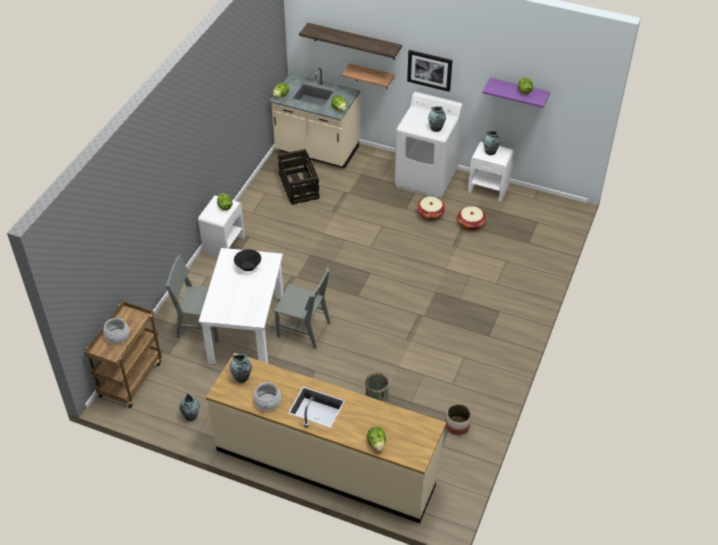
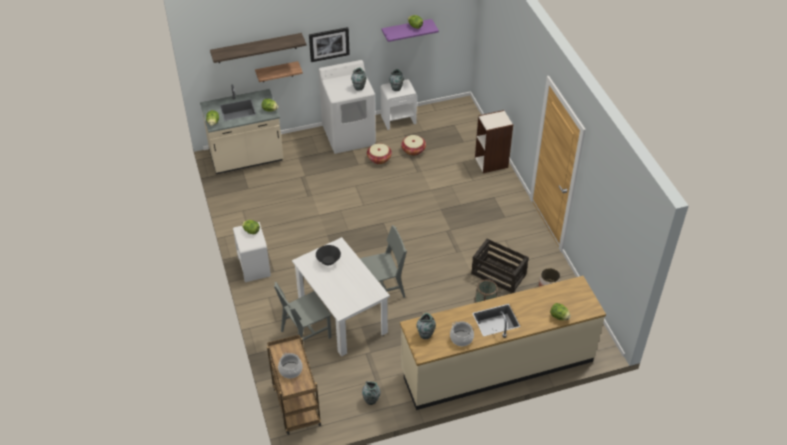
camera: 40 degrees left, 0 degrees up
(298, 186) = (262, 192): crate -> crate (498, 274)
(534, 278) = (492, 162): none -> bookcase

